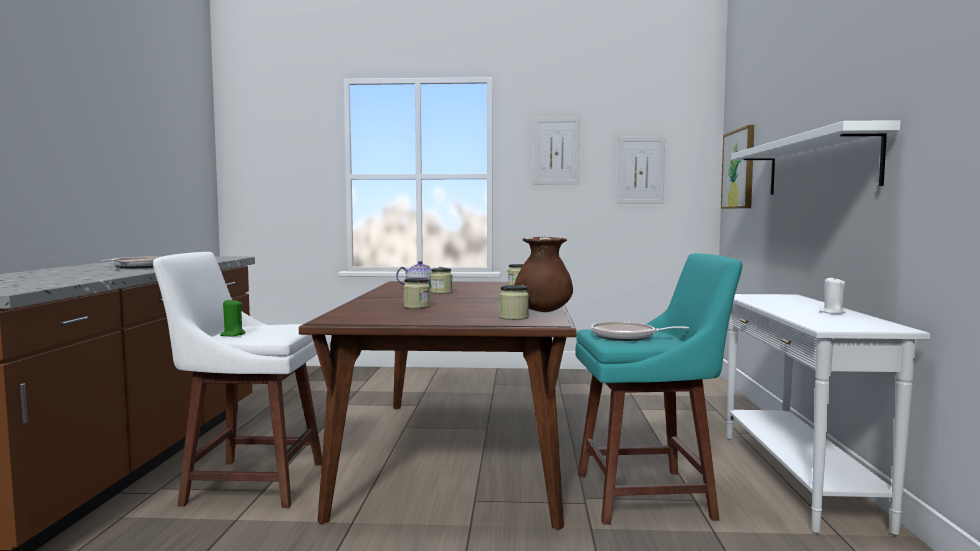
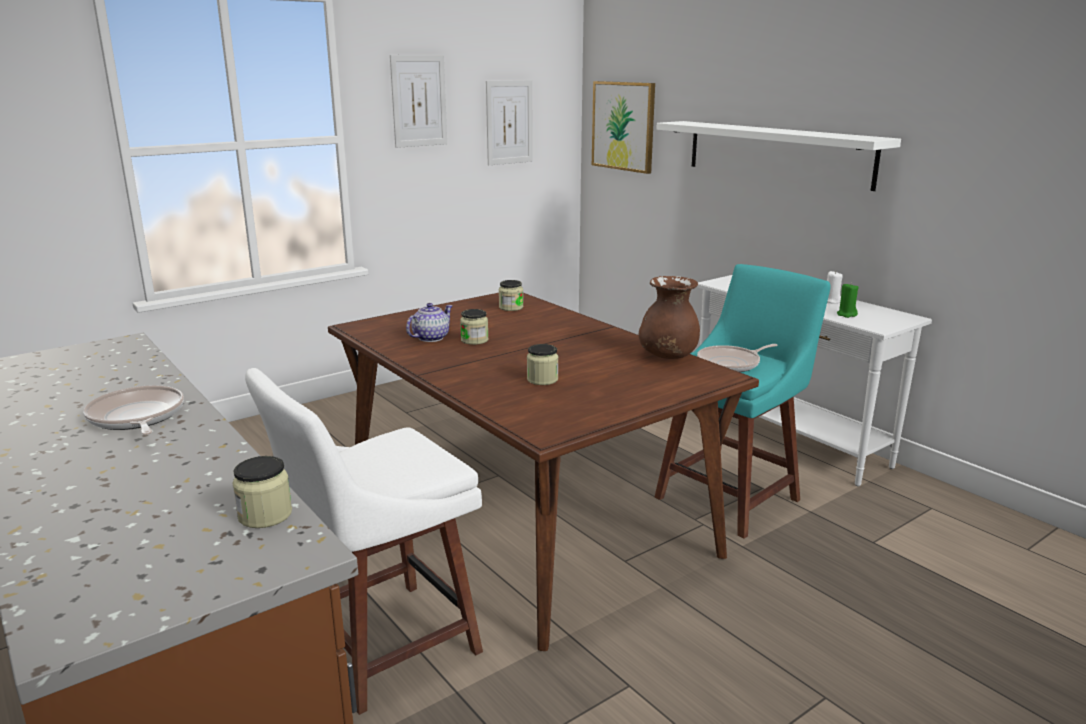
camera: 40 degrees left, 15 degrees up
(232, 334) = (378, 481): green candle -> green candle (846, 314)
(513, 317) = (679, 376): jar -> jar (265, 515)

